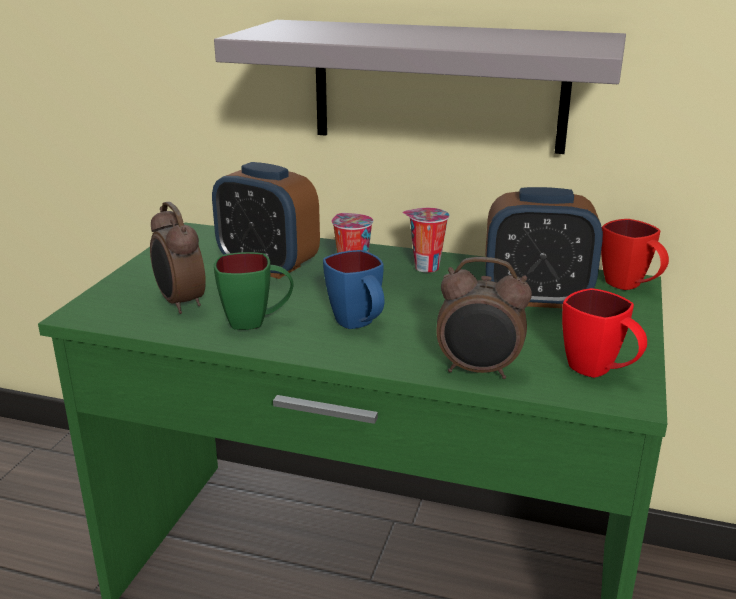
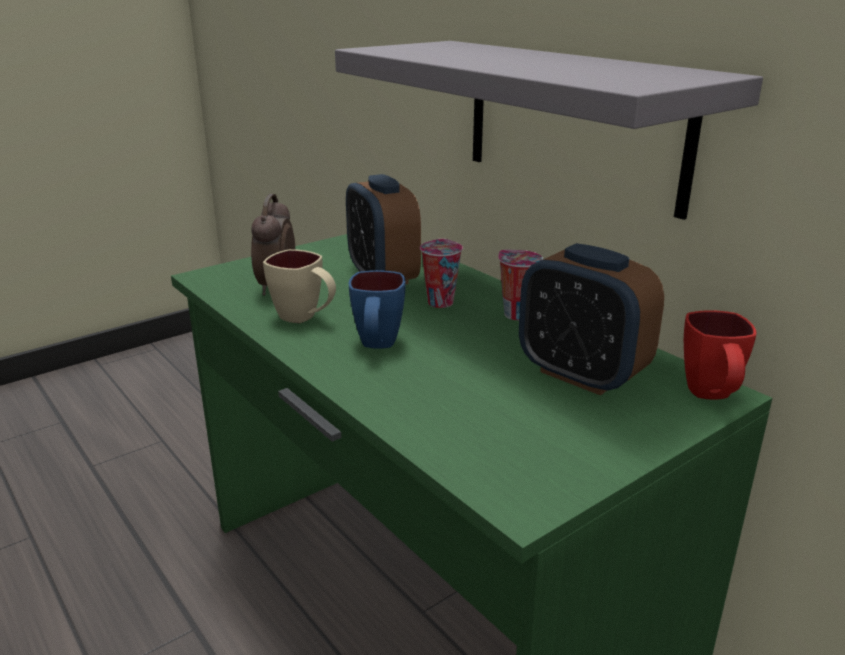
camera: 35 degrees right, 0 degrees up
(257, 322) = (305, 318): green mug -> beige mug
(478, 371) = (415, 421): alarm clock -> none
(599, 372) = (531, 468): red mug -> none

